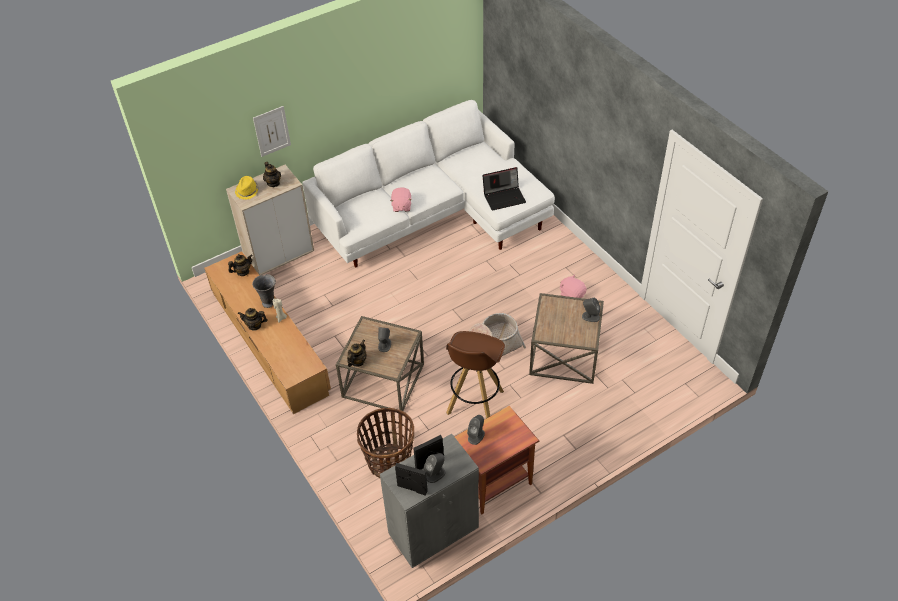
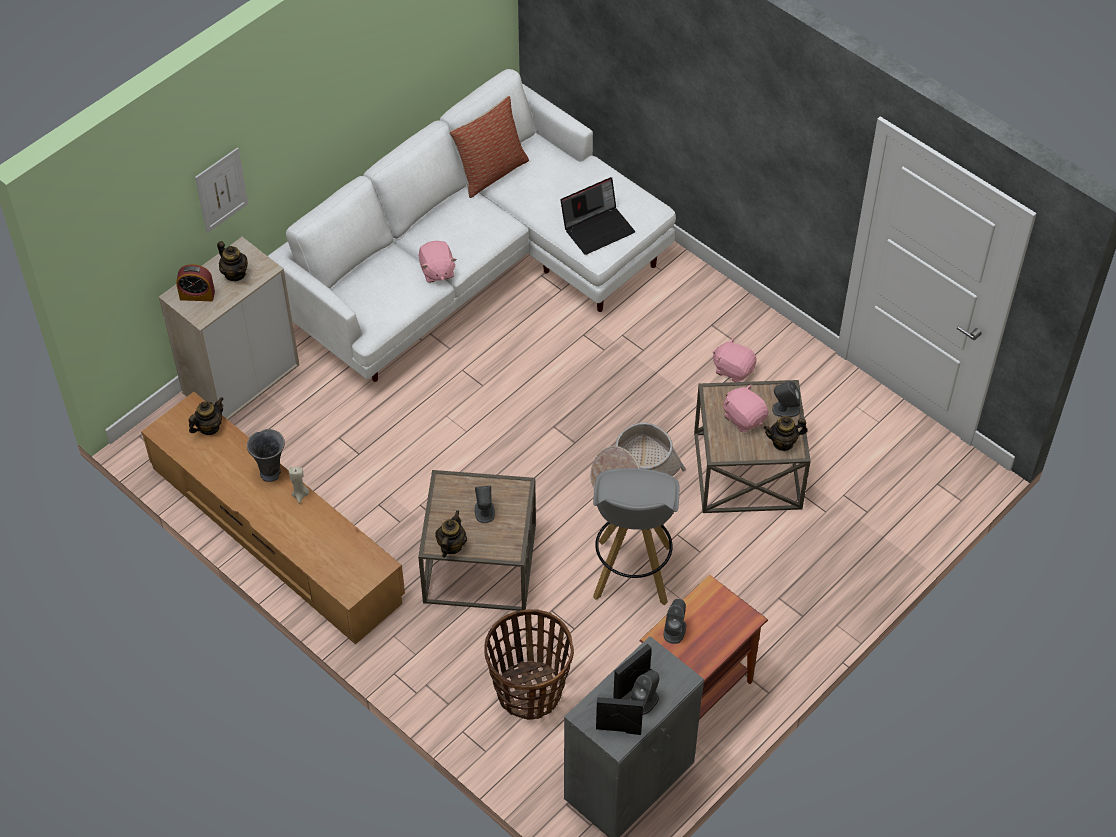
camera: 15 degrees left, 5 degrees up
(247, 191) = (197, 295): yellow hat -> alarm clock
(254, 325) = (261, 515): teapot -> teapot (783, 442)
(450, 158) = (491, 172): none -> pillow
(474, 403) = (631, 573): brown stool -> grey stool
(562, 317) = (744, 417): none -> pink plush toy

